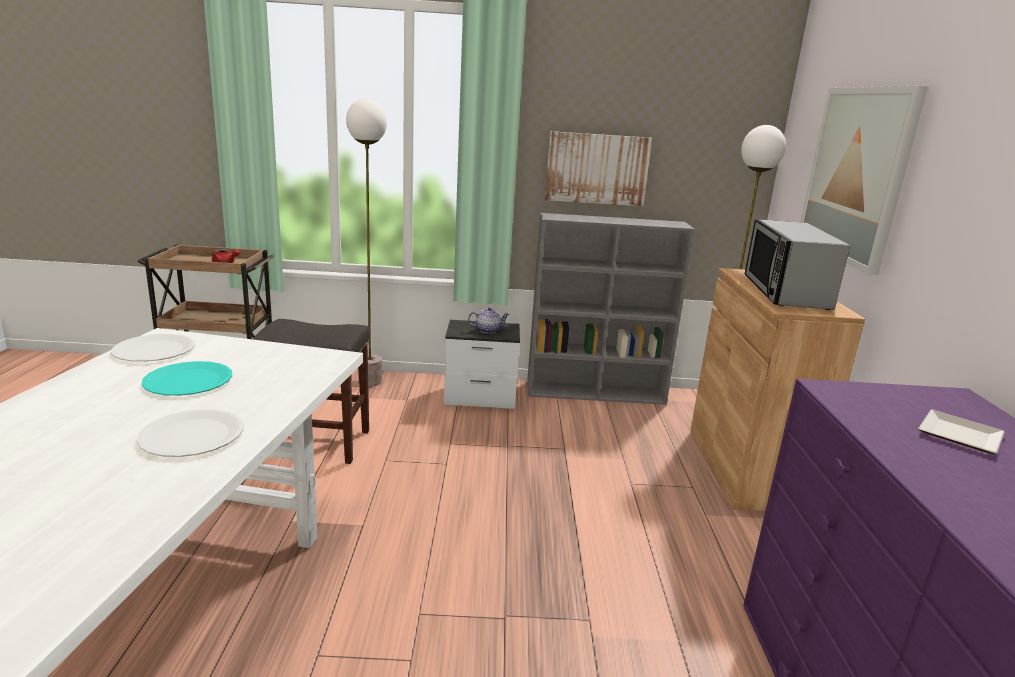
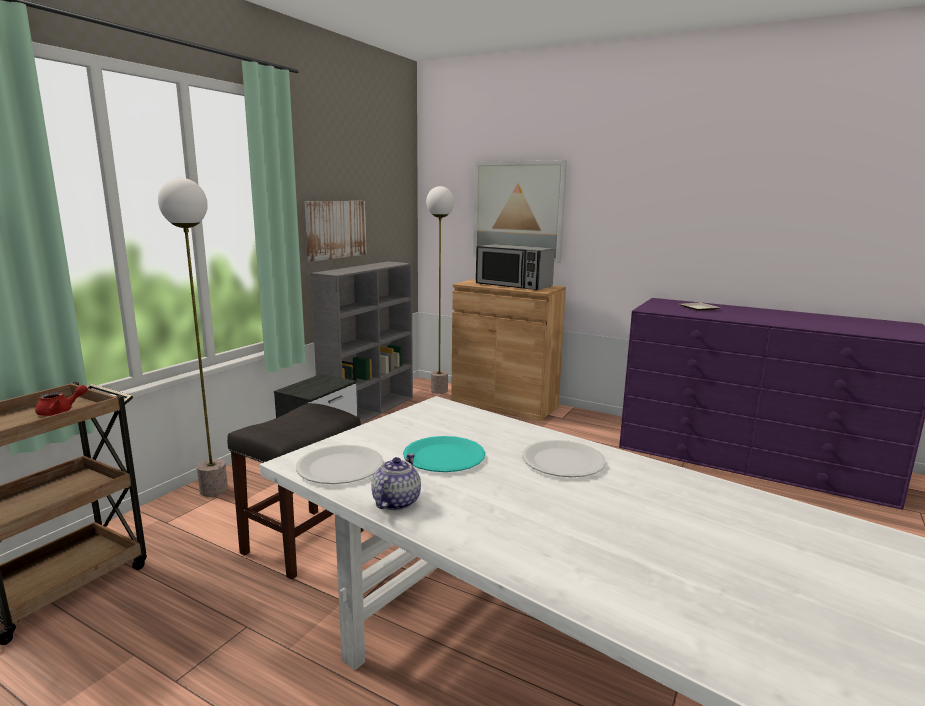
camera: 60 degrees left, 5 degrees down
(488, 330) = (321, 384): teapot -> teapot (396, 501)

